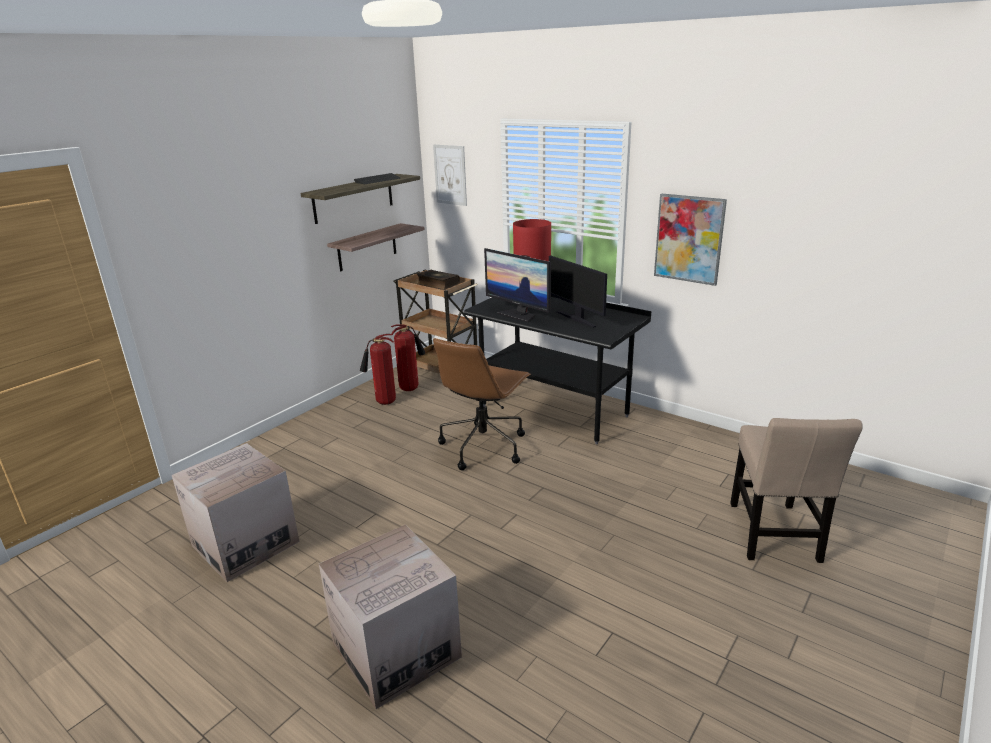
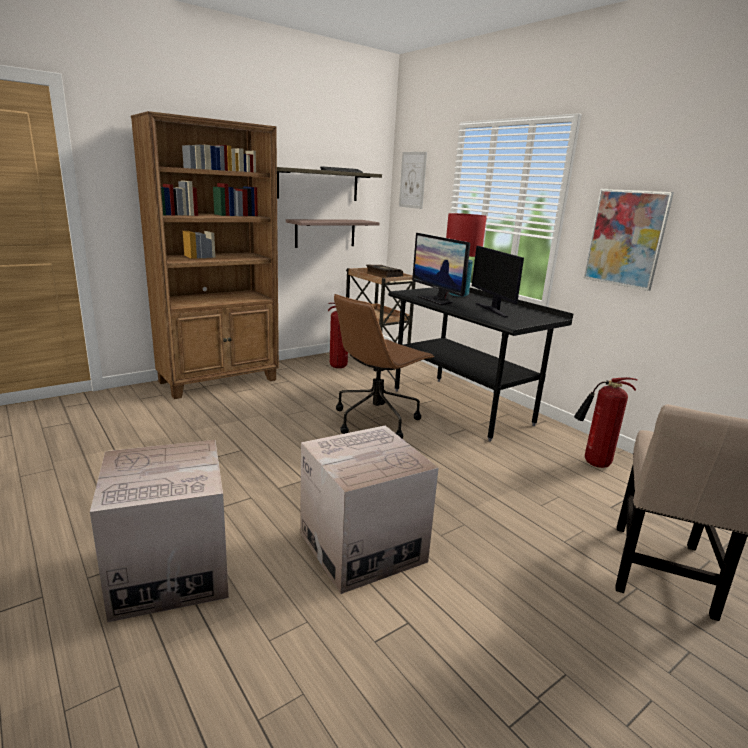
camera: 15 degrees right, 5 degrees down
(245, 543) = (116, 446): cardboard box -> cardboard box (362, 547)
(295, 436) = (220, 381): none -> brown bookcase
(383, 402) = (309, 372): fire extinguisher -> fire extinguisher (593, 463)

